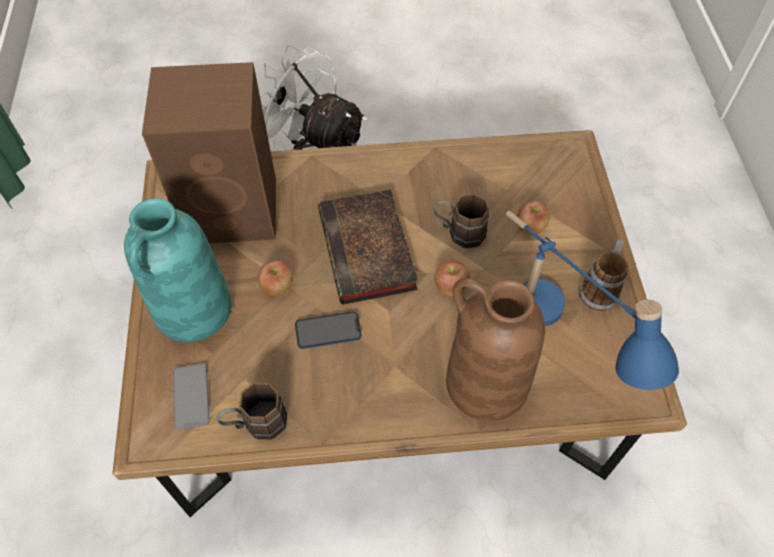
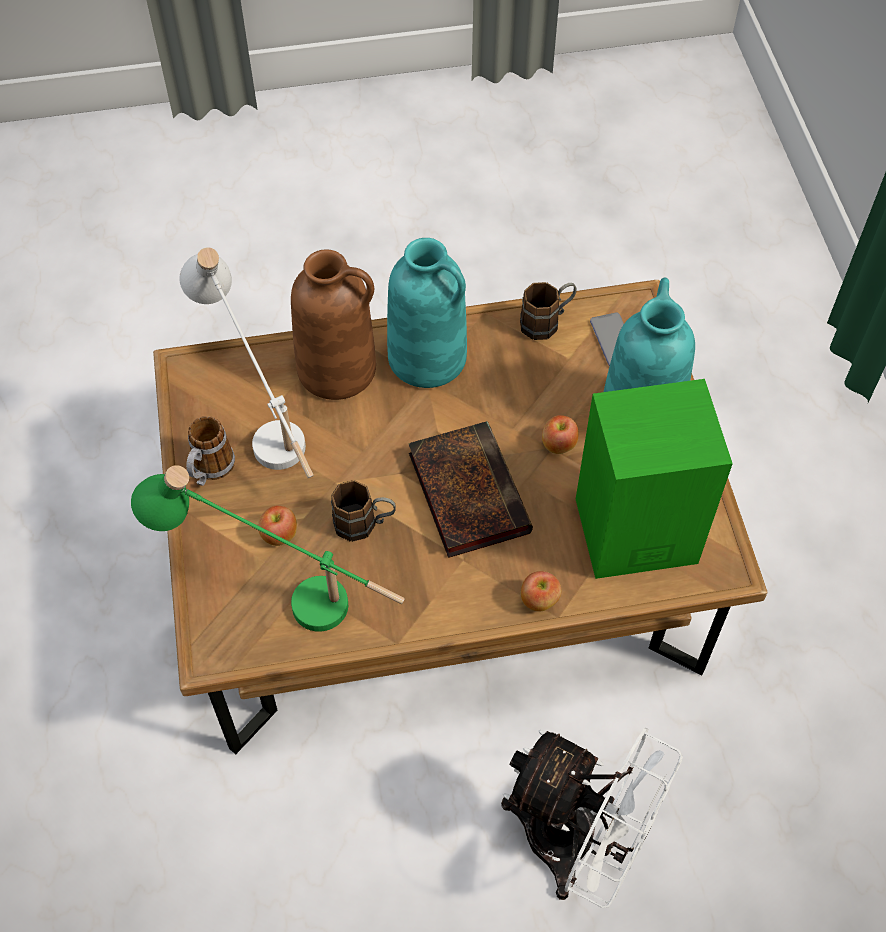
camera: 175 degrees right, 0 degrees up
(235, 210) = (632, 531): brown speaker -> green speaker
(328, 331) = (496, 406): phone -> none
(389, 389) = (429, 357): none -> turquoise vase
(450, 287) = (372, 459): apple -> apple (539, 601)
(525, 185) = (280, 594): none -> green table lamp
(558, 335) = (262, 419): blue table lamp -> white table lamp

